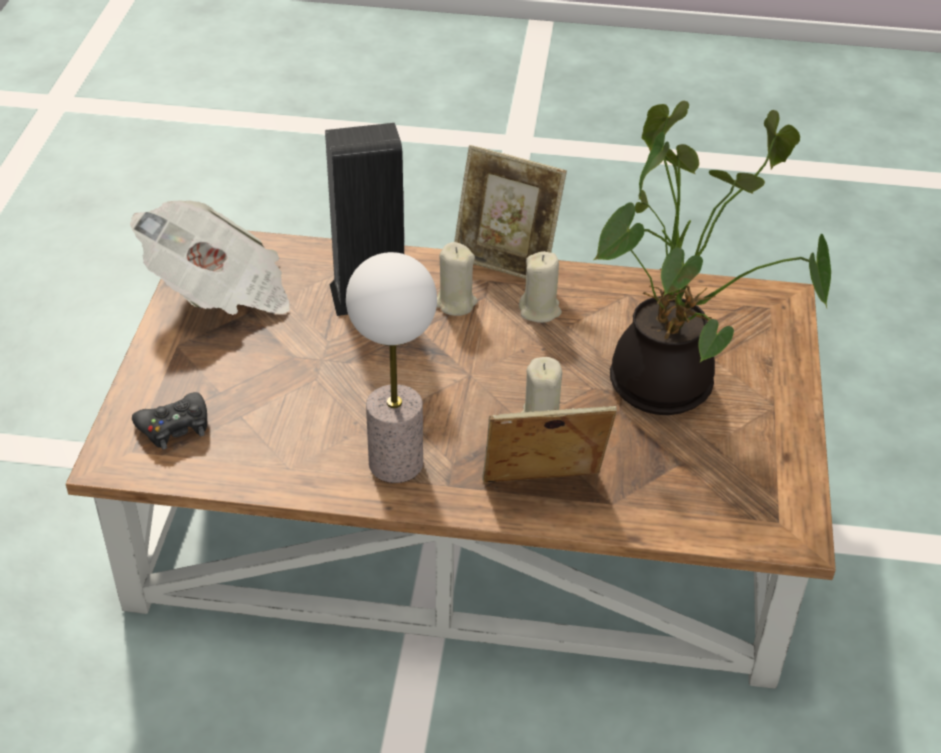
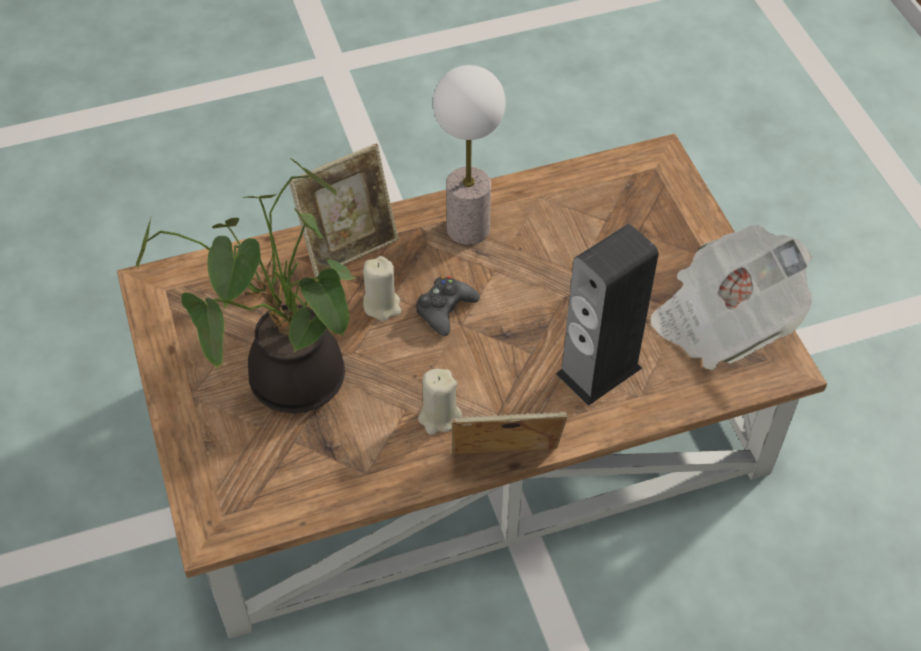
camera: 155 degrees right, 10 degrees up
(175, 427) = (643, 194): black game controller -> black game controller (445, 309)
(454, 303) = (519, 393): beige candle -> none

